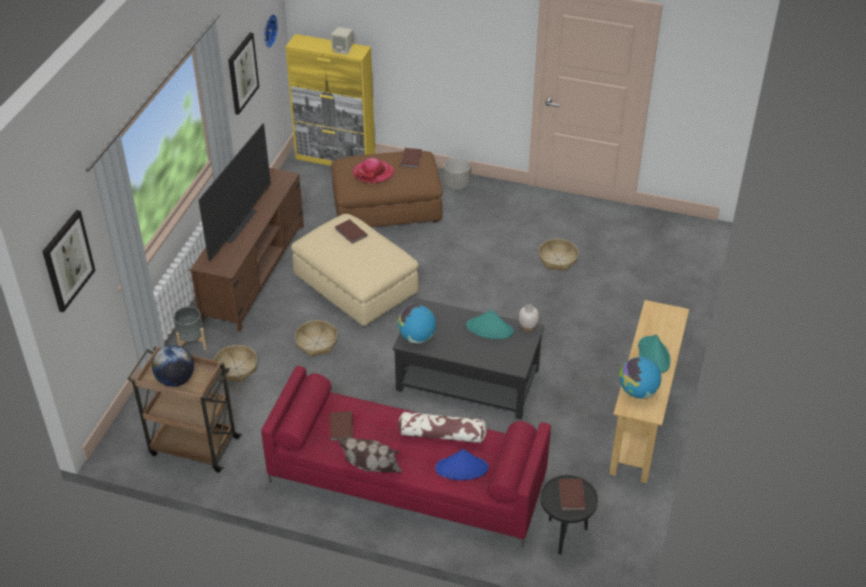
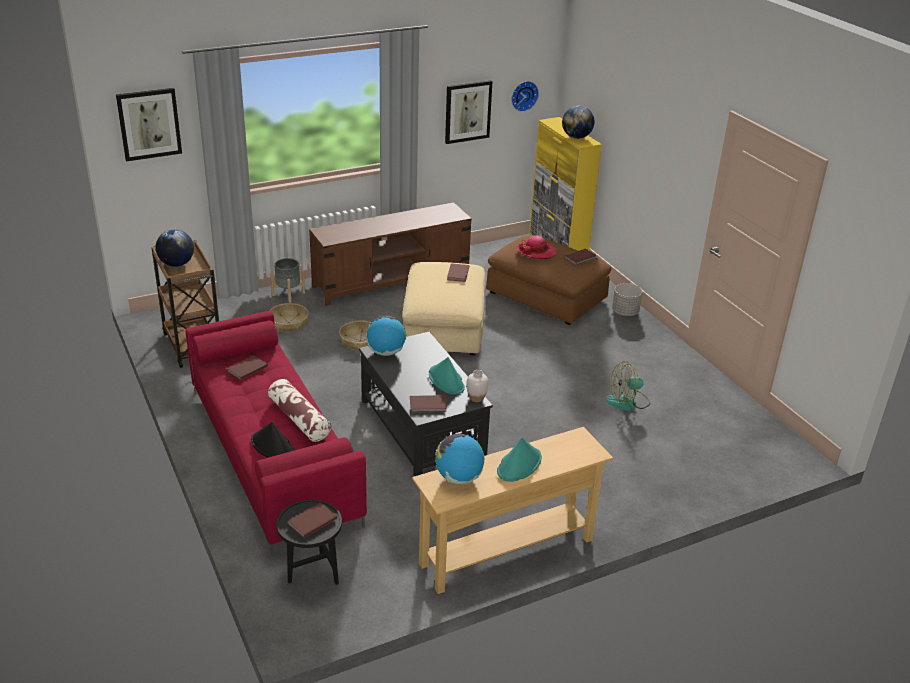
camera: 45 degrees right, 10 degrees down
(240, 226) = (380, 224): television -> none
(343, 50) = (576, 137): beige speaker -> globe
(372, 473) = (216, 407): pillow -> none
(462, 468) = (273, 447): blue hat -> black hat
(509, 357) = (428, 405): none -> brown book
(558, 259) = (628, 402): basket -> fan

